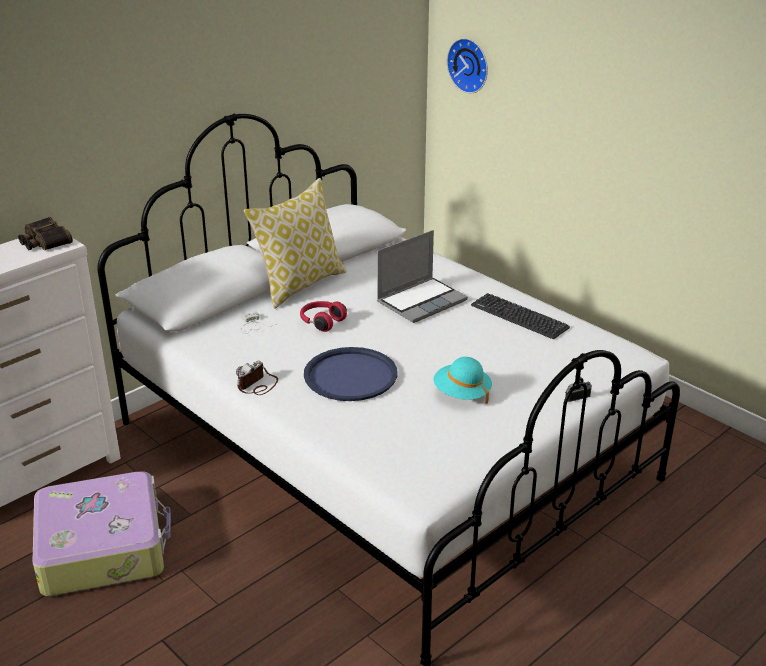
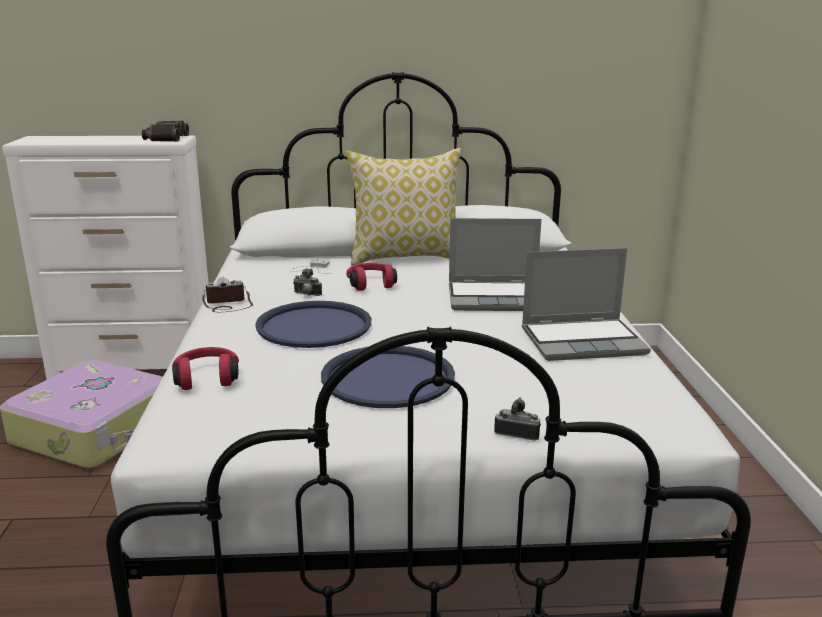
camera: 40 degrees right, 10 degrees down
(295, 351) = (306, 295): none -> camera
(361, 446) = (207, 378): none -> red headphones
(461, 393) = (388, 378): turquoise hat -> blue tray
(470, 65) = (721, 73): wall clock -> none
(519, 317) = (583, 341): keyboard -> laptop

